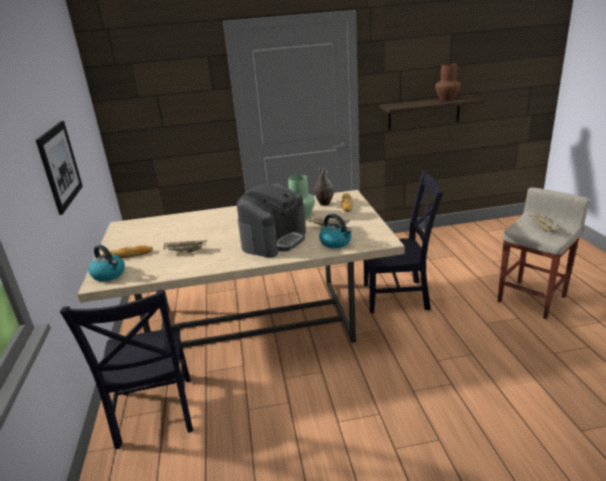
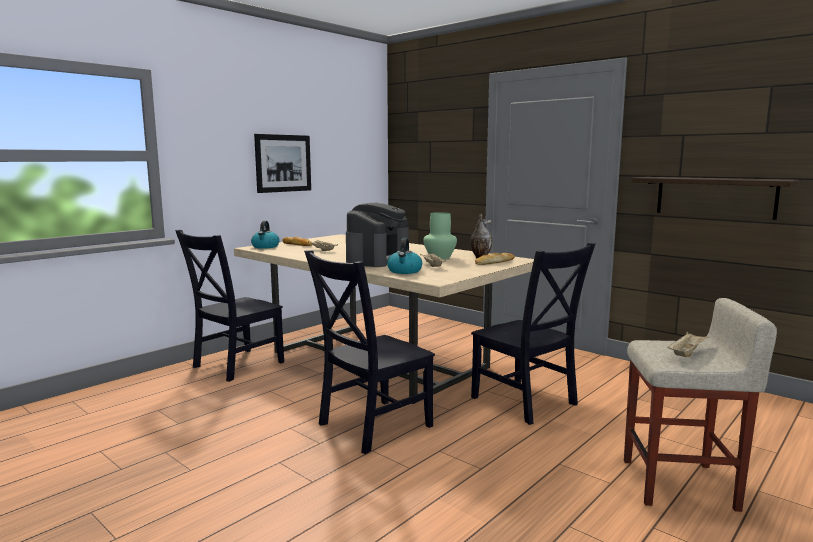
camera: 50 degrees right, 15 degrees down
(274, 240) = (378, 260): coffee machine -> coffee machine turned 60 degrees counterclockwise
(374, 376) = (371, 426): none -> black chair
(446, 99) = (743, 178): brown vase -> none

